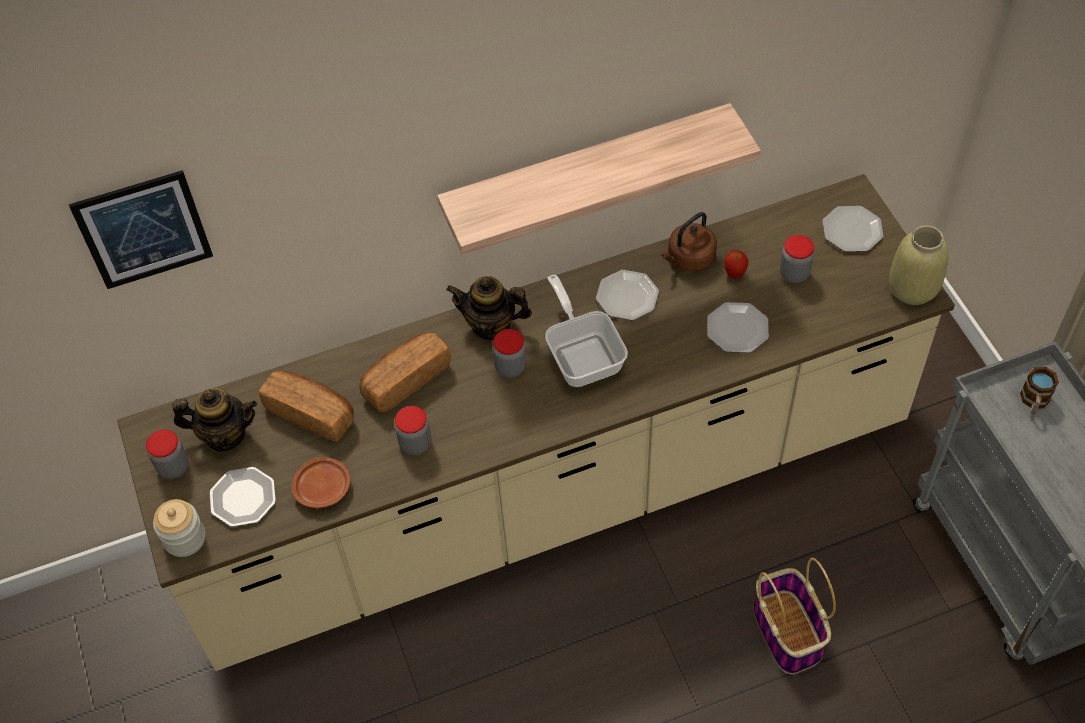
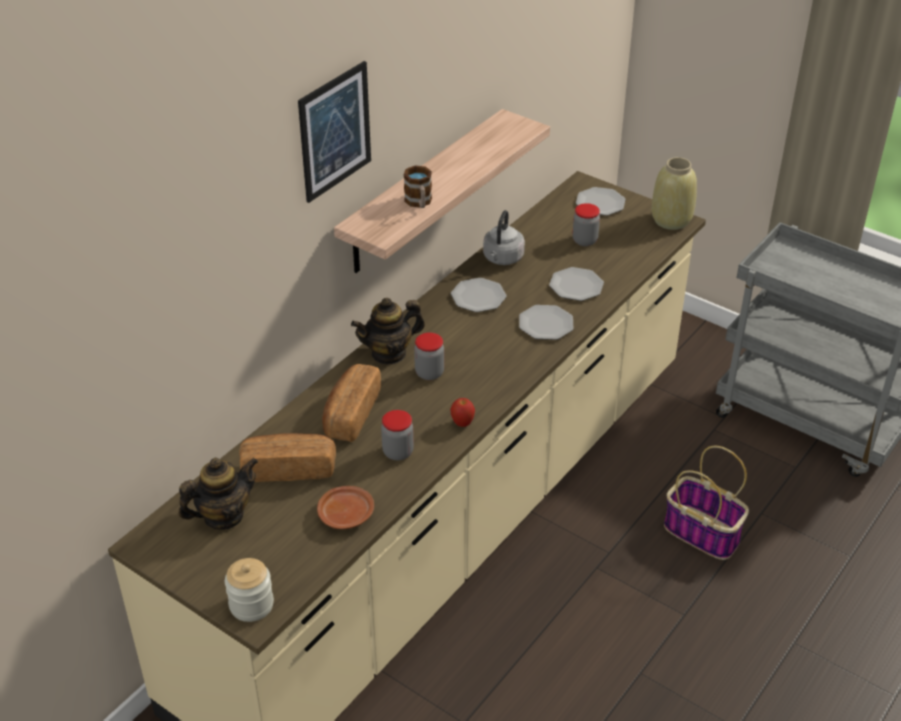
camera: 35 degrees left, 15 degrees down
(143, 230) = (132, 297): picture -> picture (335, 131)
(173, 467) = (195, 559): jar -> none
(244, 498) = (281, 552): plate -> plate (546, 324)
(583, 354) = (477, 343): frying pan -> none
(689, 259) = (502, 259): brown kettle -> grey kettle
(734, 273) = (543, 255): apple -> apple (462, 423)
(1034, 402) = (794, 264): mug -> mug (419, 203)

